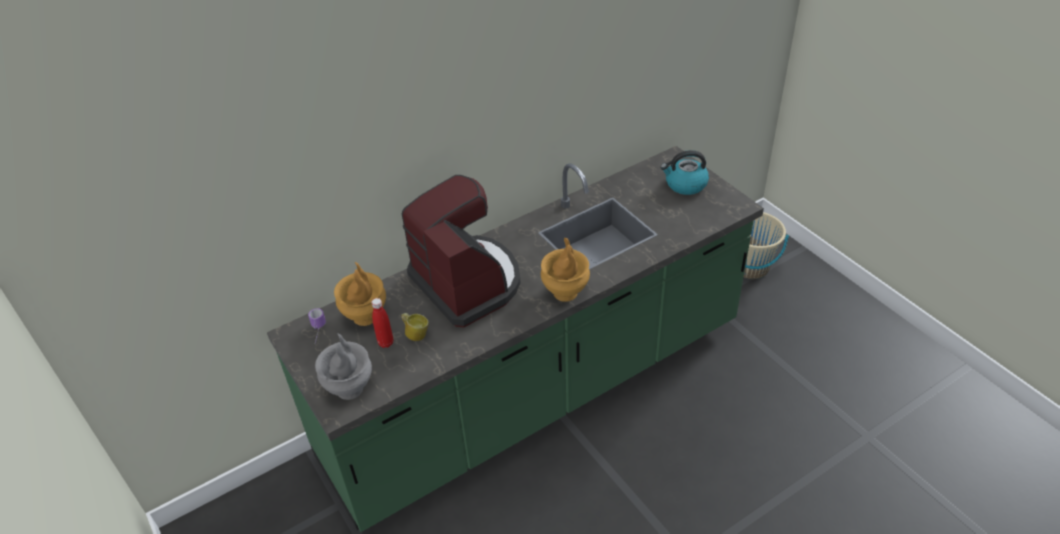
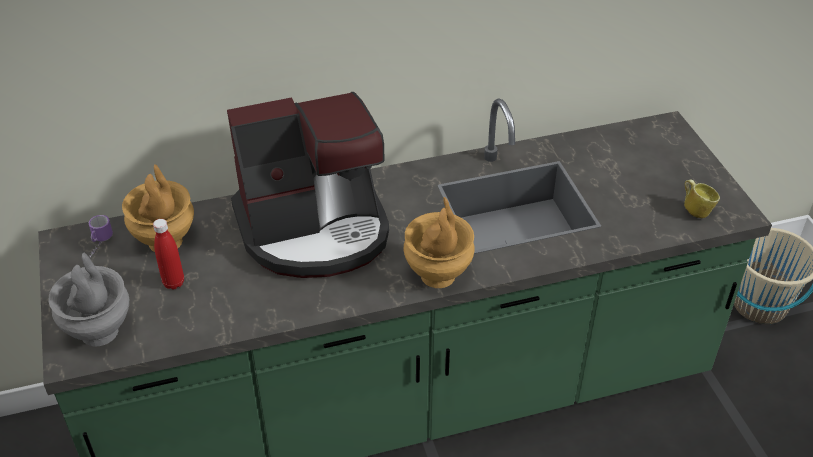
camera: 15 degrees right, 0 degrees up
(416, 334) = (217, 281): mug -> mug (695, 210)
(468, 282) = (315, 229): coffee machine -> coffee machine turned 90 degrees clockwise
(685, 184) = (668, 166): kettle -> none

